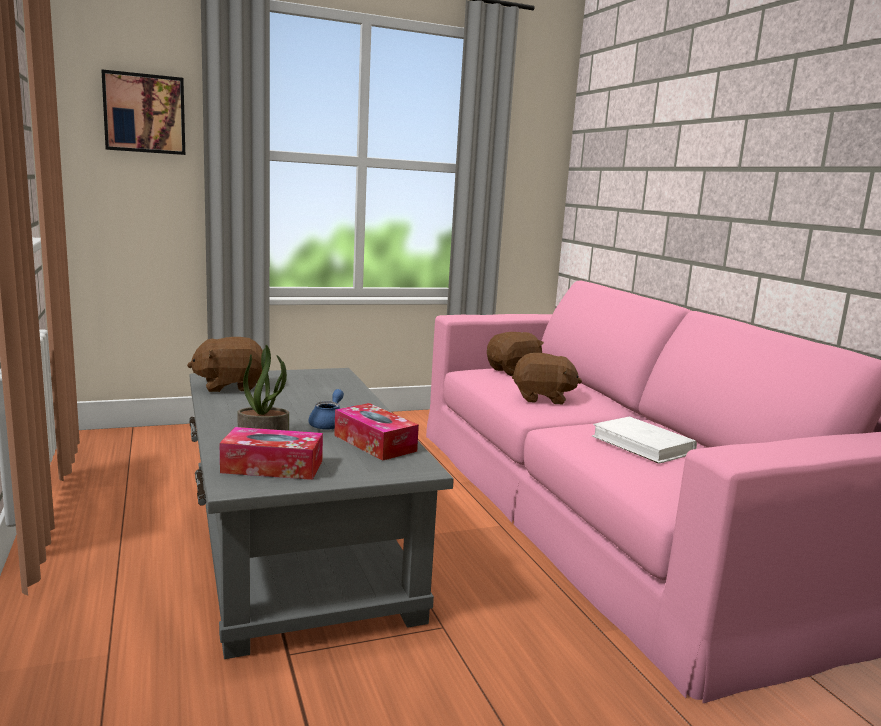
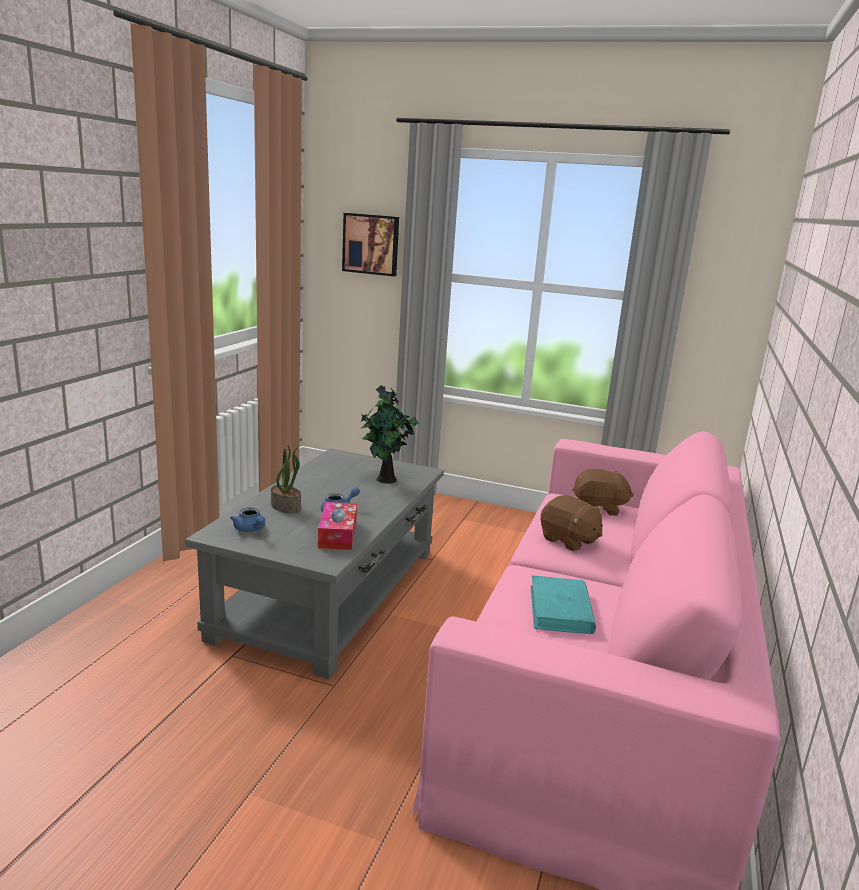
camera: 40 degrees right, 5 degrees up
(230, 386) = (334, 464): brown plush toy -> none
(272, 467) = (250, 530): tissue box -> blue teapot
(315, 387) = (386, 480): none -> potted plant
(643, 445) = (560, 609): white book -> turquoise book

